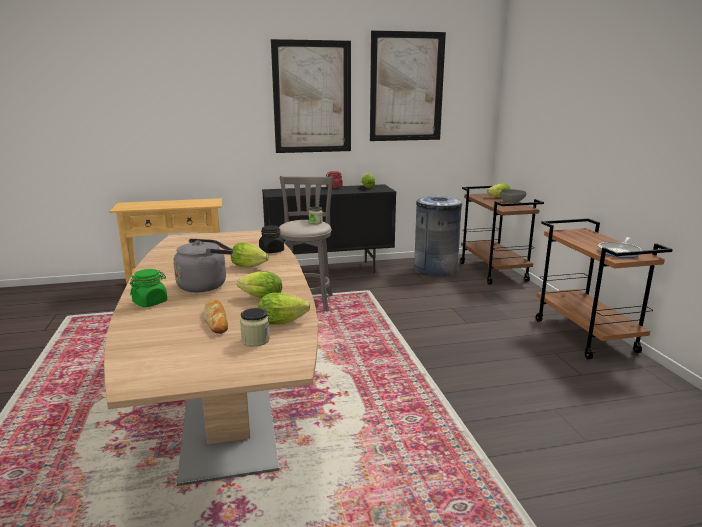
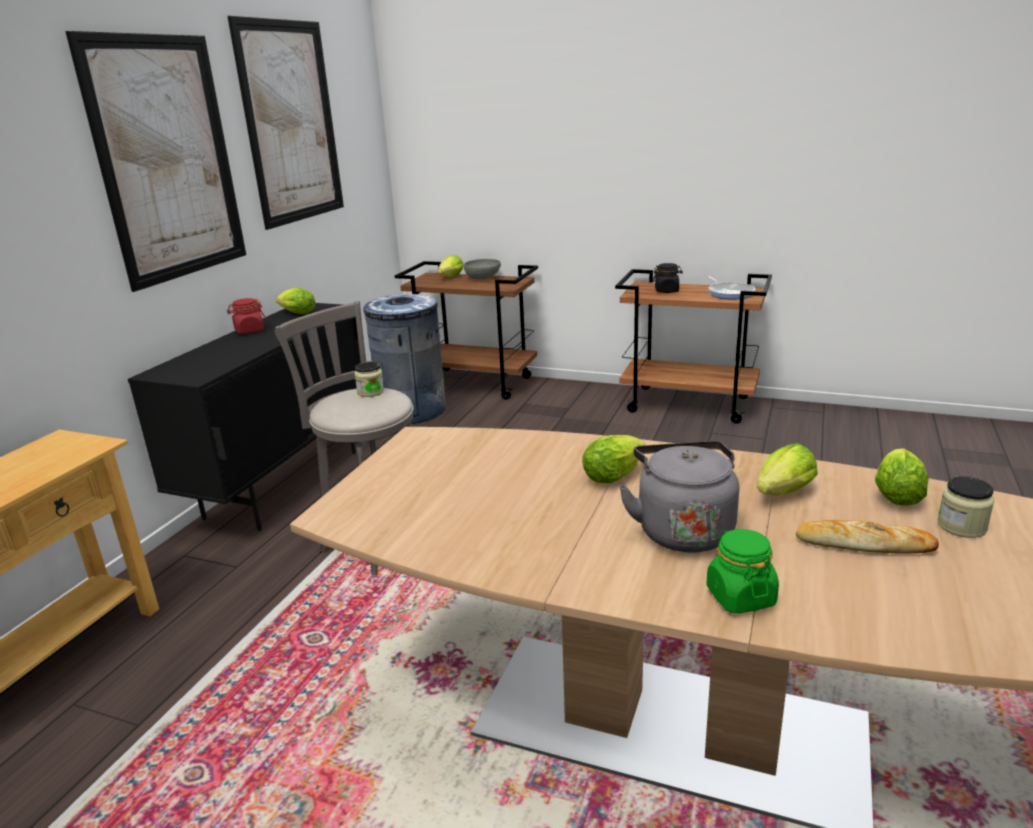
camera: 55 degrees left, 5 degrees up
(271, 251) = (545, 445): black jar -> black jar (667, 291)

